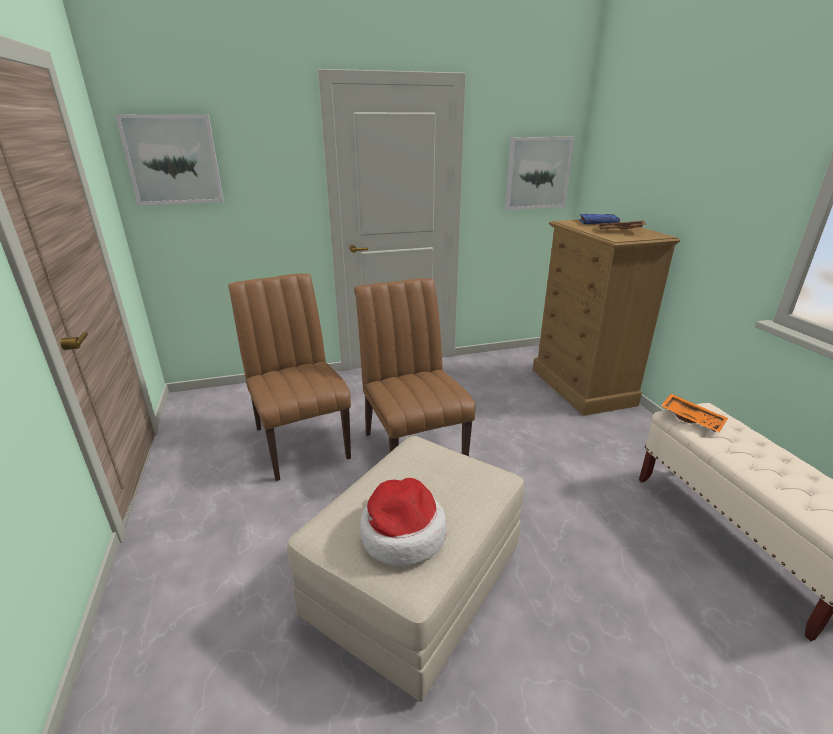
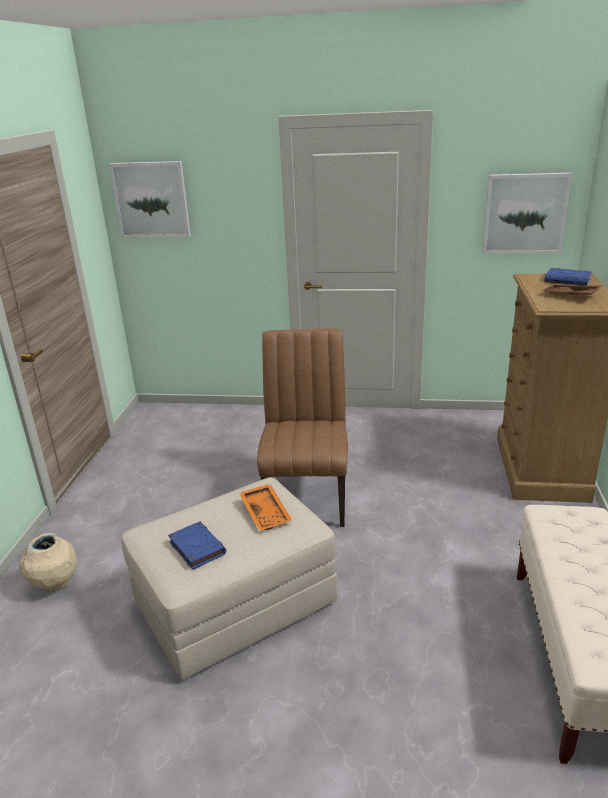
camera: 25 degrees right, 0 degrees up
(176, 632) = (55, 585): none -> beige vase
(301, 443) = (217, 469): brown chair -> none
(401, 533) = (196, 548): hat -> blue book
(692, 418) = (557, 519): orange tray -> orange tray (266, 513)

